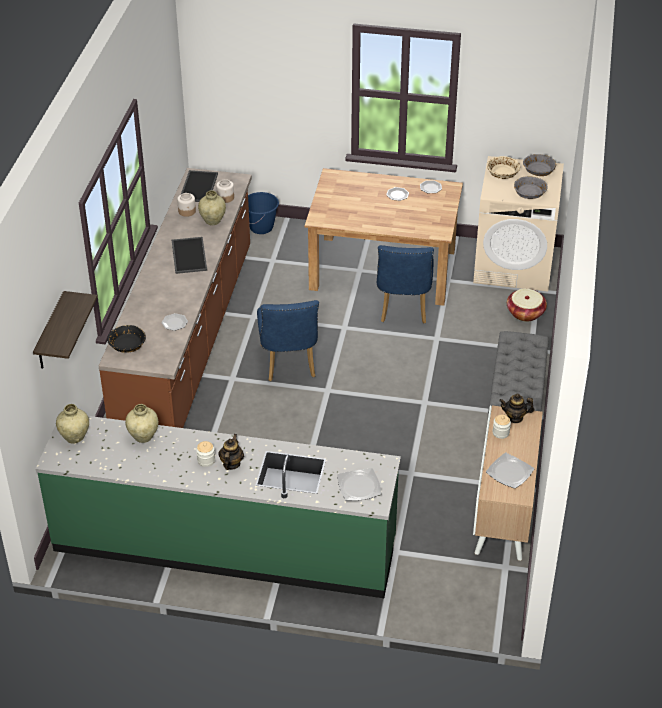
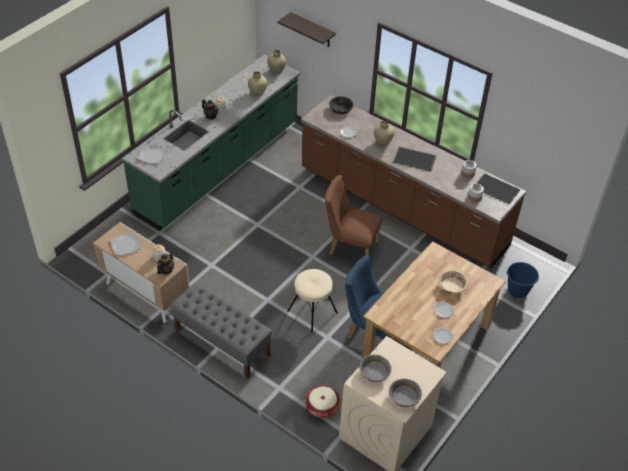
camera: 115 degrees right, 5 degrees up
(213, 221) = (448, 182): beige vase -> beige vase (383, 142)
(289, 365) = (349, 247): blue chair -> brown chair
(411, 361) = (312, 311): none -> beige stool
(503, 173) = (414, 369): beige bowl -> beige bowl (451, 286)

